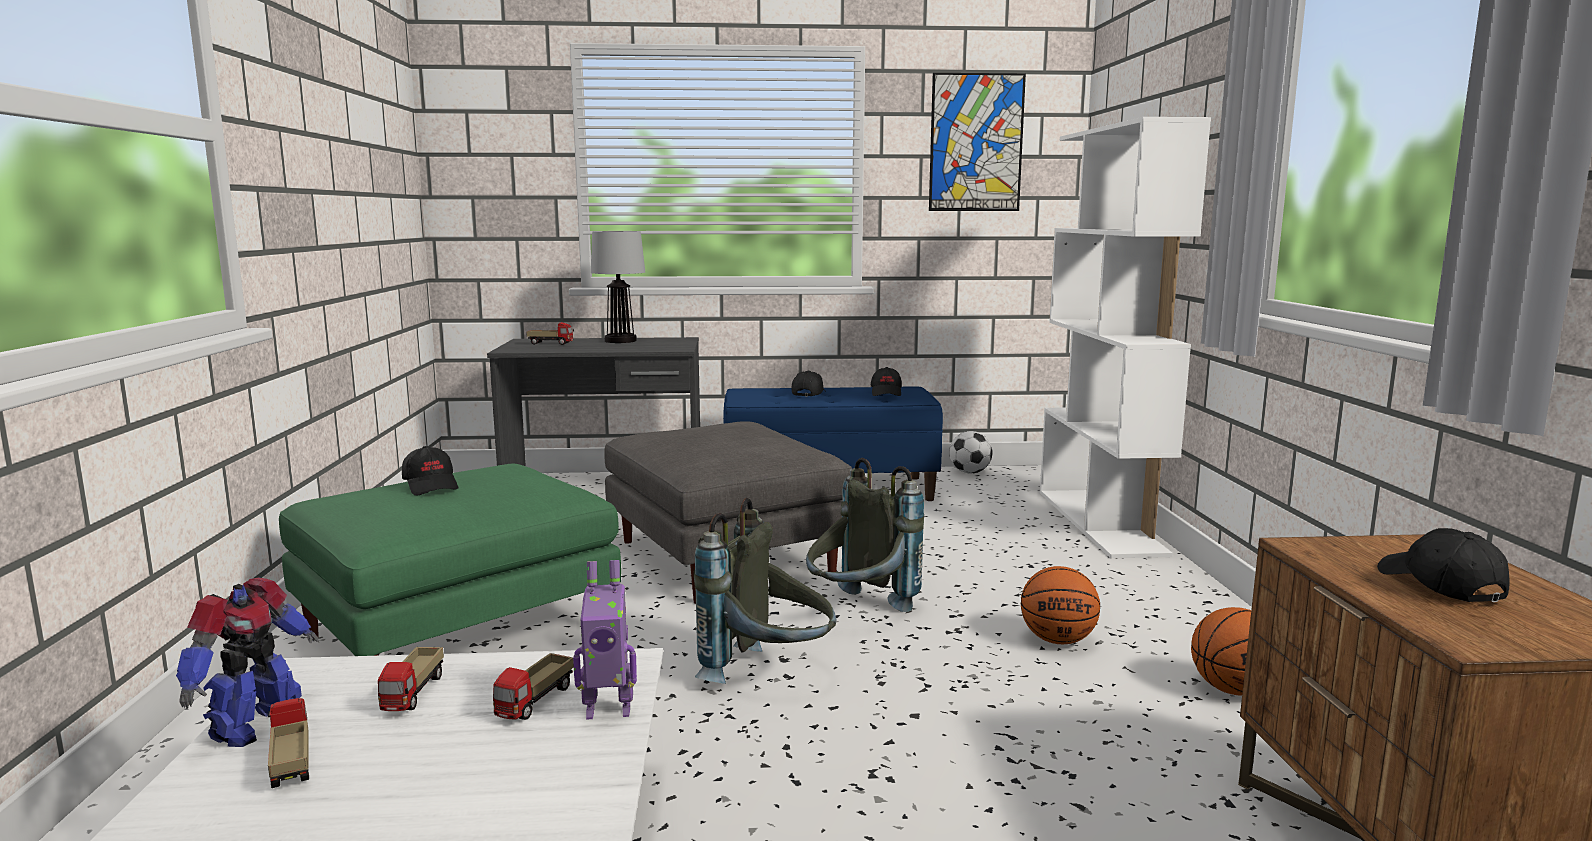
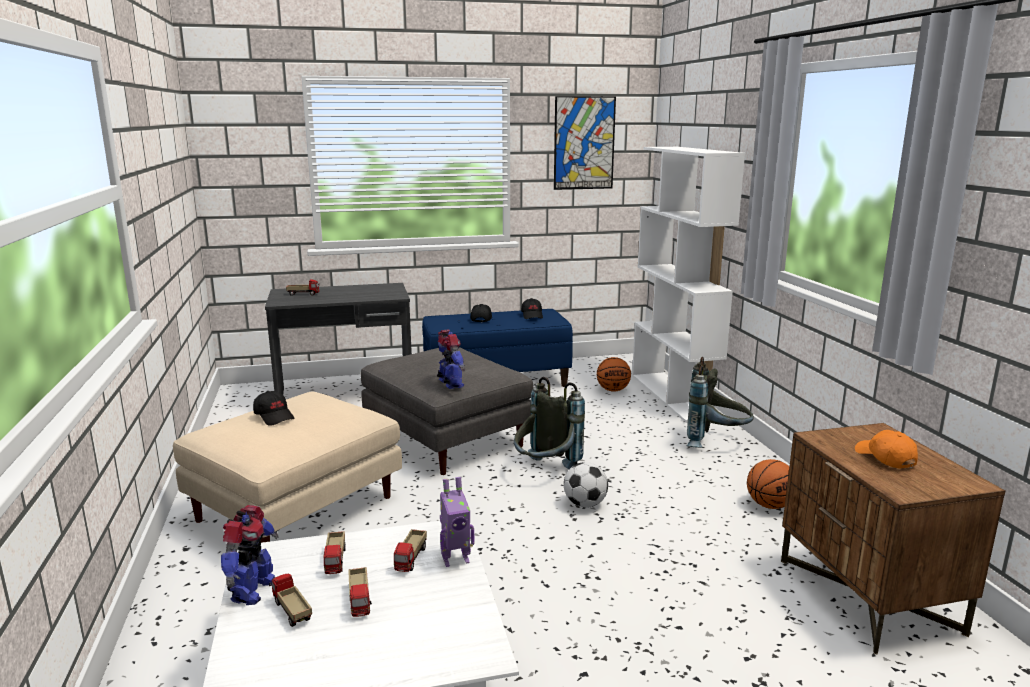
camera: 10 degrees left, 5 degrees up
(411, 759) = (360, 601): none -> toy truck
(461, 631) = (297, 507): green ottoman -> beige ottoman
(621, 341) = (351, 289): table lamp -> none
(716, 462) = (450, 384): none -> toy robot
(768, 674) = (506, 520): grey backpack -> grey backpack (715, 442)
(970, 472) = (584, 362): football -> football (585, 504)
(1057, 640) = (667, 482): basketball -> basketball (613, 390)
(1438, 585) = (884, 458): black cap -> orange cap

